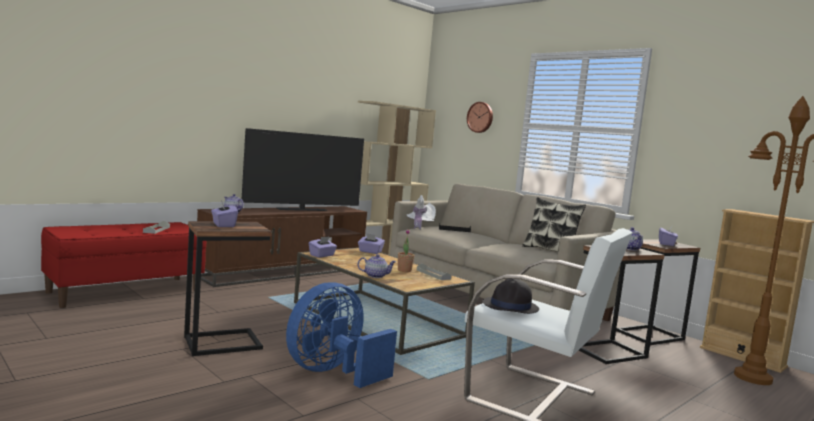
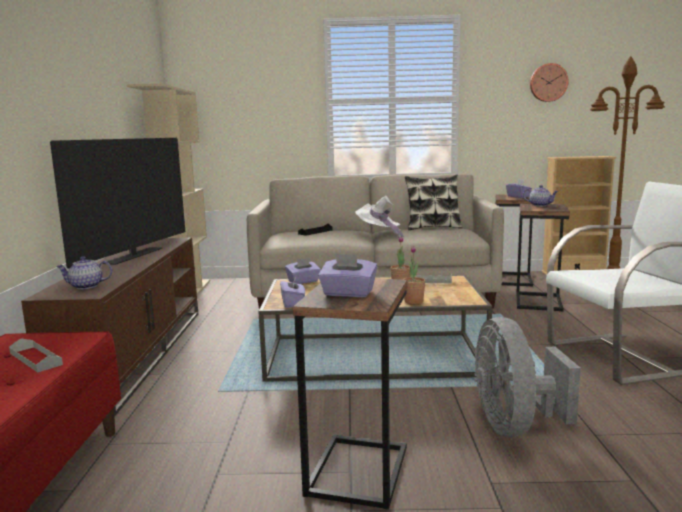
camera: 45 degrees left, 5 degrees up
(333, 372) = (514, 426): blue fan -> grey fan
(376, 276) = (413, 301): teapot -> potted plant
(418, 225) = (269, 237): white hat -> white hat (379, 234)
(480, 117) = (263, 97): wall clock -> wall clock (548, 82)
(510, 306) = (614, 280): black hat -> none

